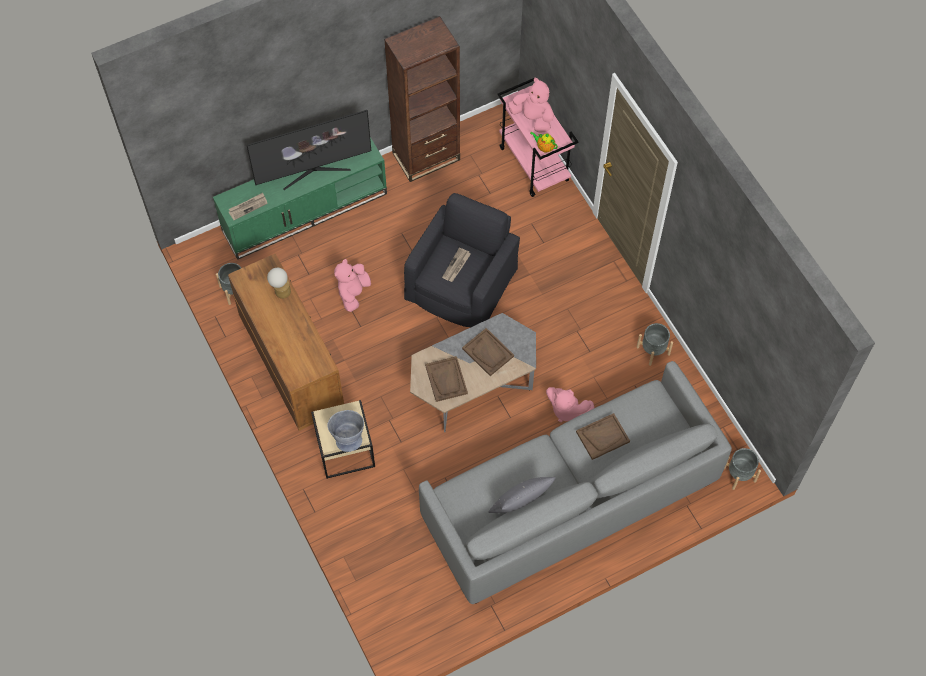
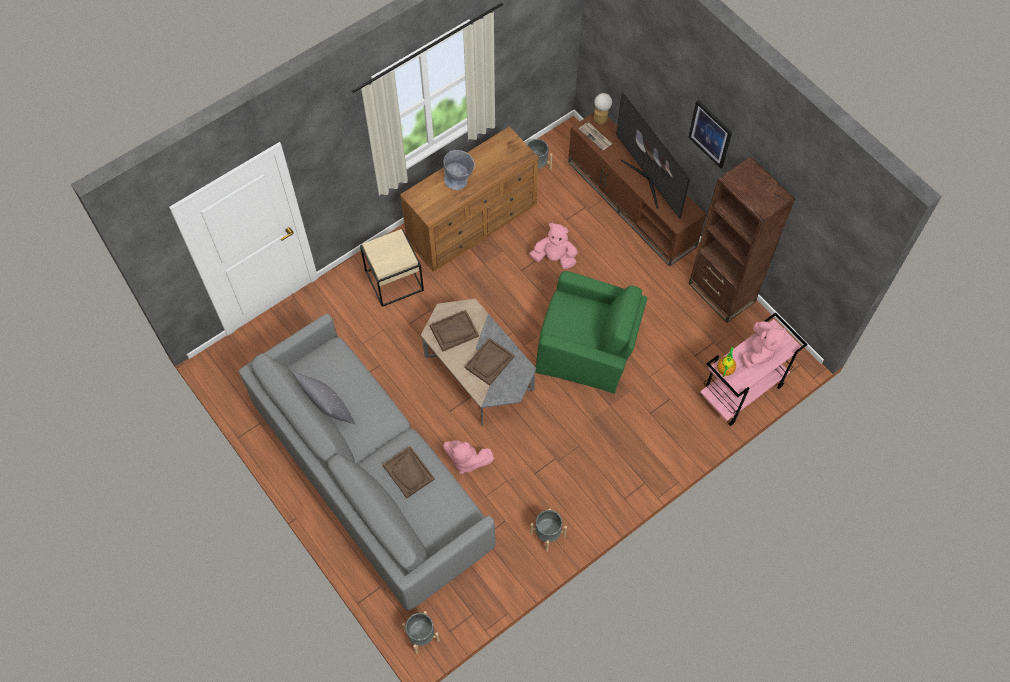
camera: 80 degrees right, 0 degrees up
(281, 290) = (500, 168): table lamp -> table lamp (601, 117)
(305, 211) = (632, 204): green tv stand -> brown tv stand
(335, 72) = (710, 134): none -> picture
(348, 437) = (380, 260): grey bowl -> grey bowl (460, 180)
(456, 266) = (579, 320): newspaper -> none
(462, 281) = (587, 346): black armchair -> green armchair
(566, 410) = (466, 460): pink plush toy -> pink plush toy turned 90 degrees counterclockwise

